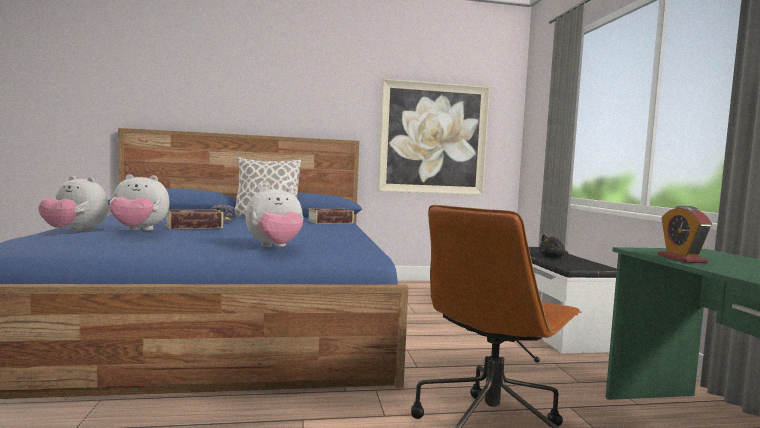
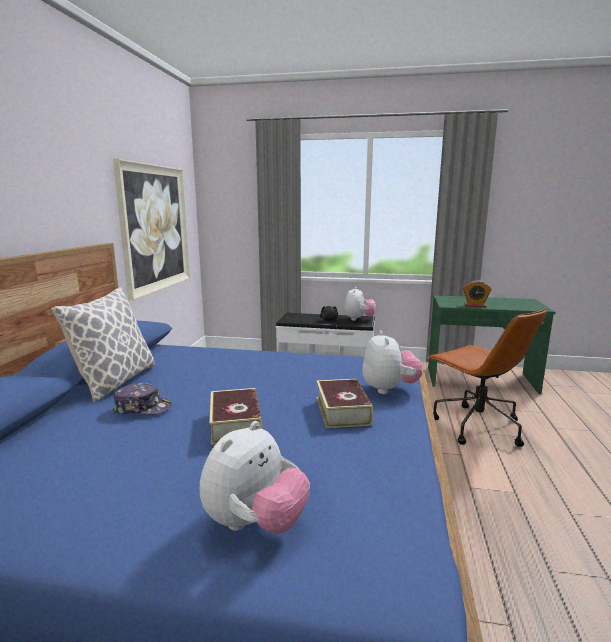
camera: 70 degrees left, 10 degrees up
(138, 230) = (298, 457): plush toy -> plush toy (358, 319)
(330, 221) = (188, 353): book -> book (342, 411)

